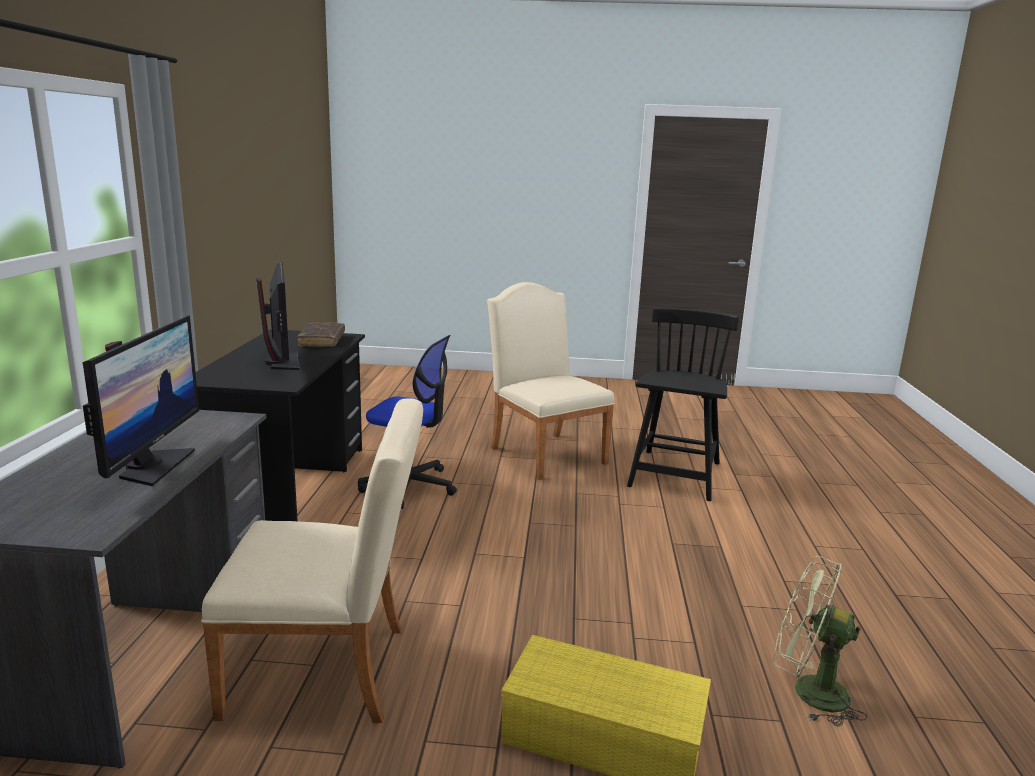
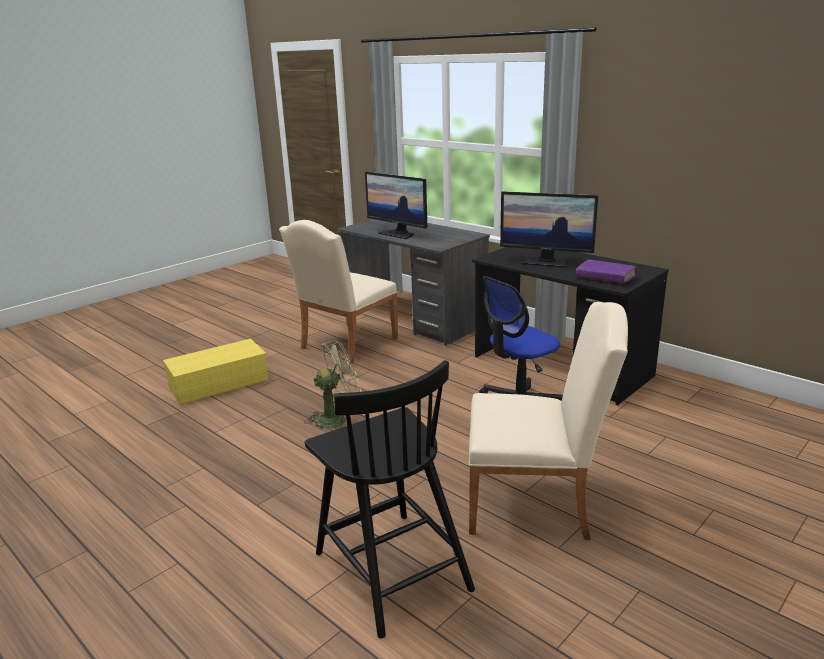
camera: 130 degrees right, 5 degrees up
(322, 341) = (605, 277): brown book -> purple book
(808, 691) = (136, 444): green fan -> green fan (337, 418)

